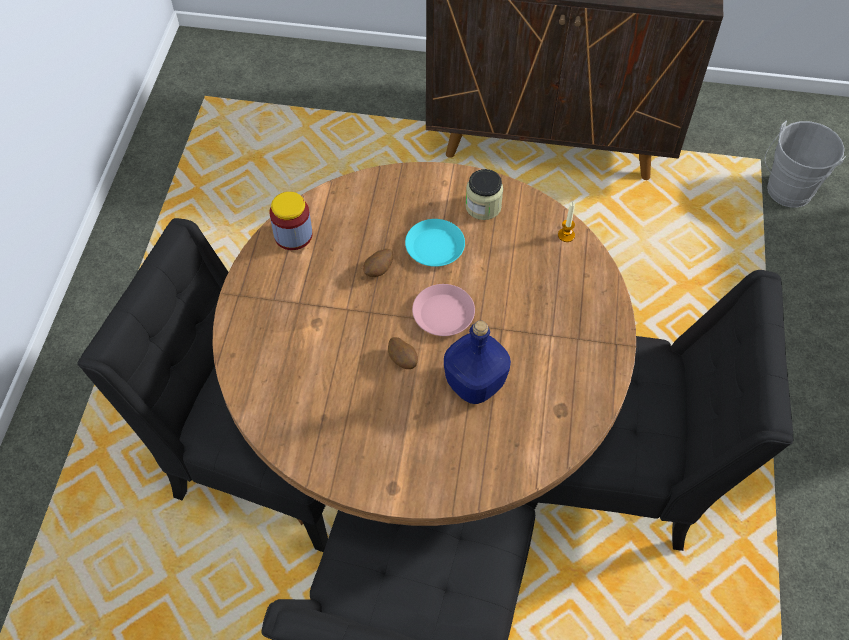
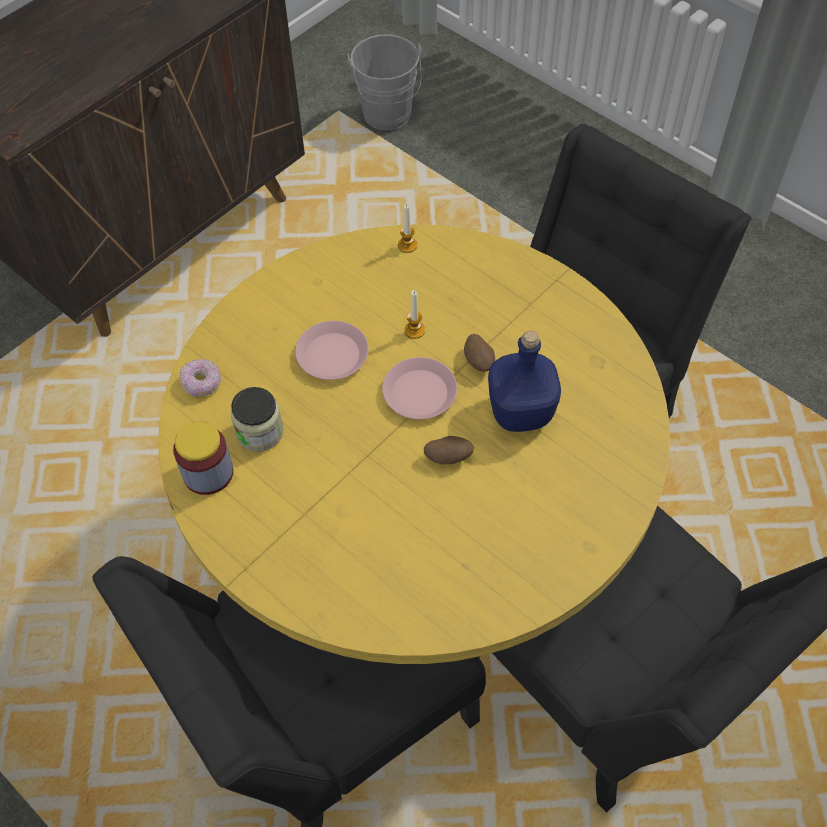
camera: 55 degrees left, 0 degrees up
(357, 191) = (202, 383): none -> donut
(379, 270) = (321, 419): potato -> potato (479, 362)
(423, 438) = (416, 554): brown dining table -> yellow dining table
(434, 247) = (332, 355): turquoise plate -> pink plate
(483, 206) = (317, 288): jar -> jar (260, 432)
(494, 281) = (414, 330): none -> candle

